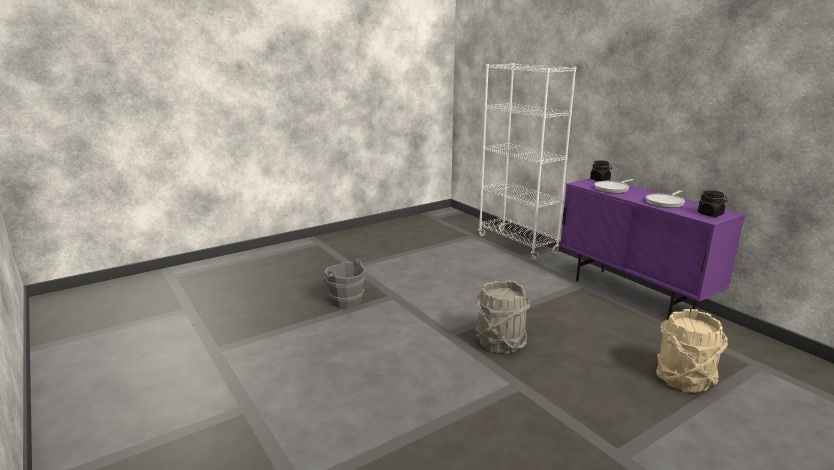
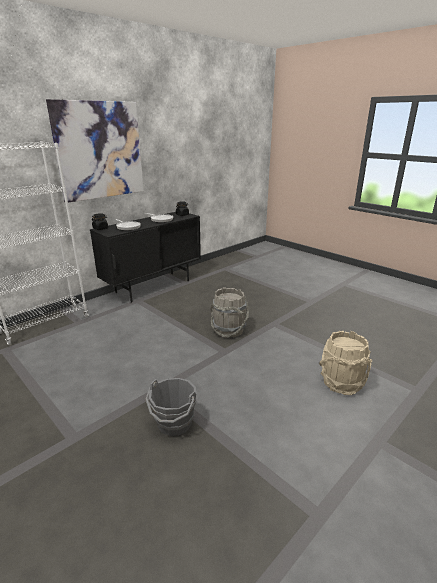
camera: 100 degrees left, 5 degrees up
(632, 294) = (153, 286): purple cabinet -> black cabinet
(637, 86) = (100, 151): none -> picture
(683, 379) = (244, 284): beige bucket -> beige bucket (341, 383)

